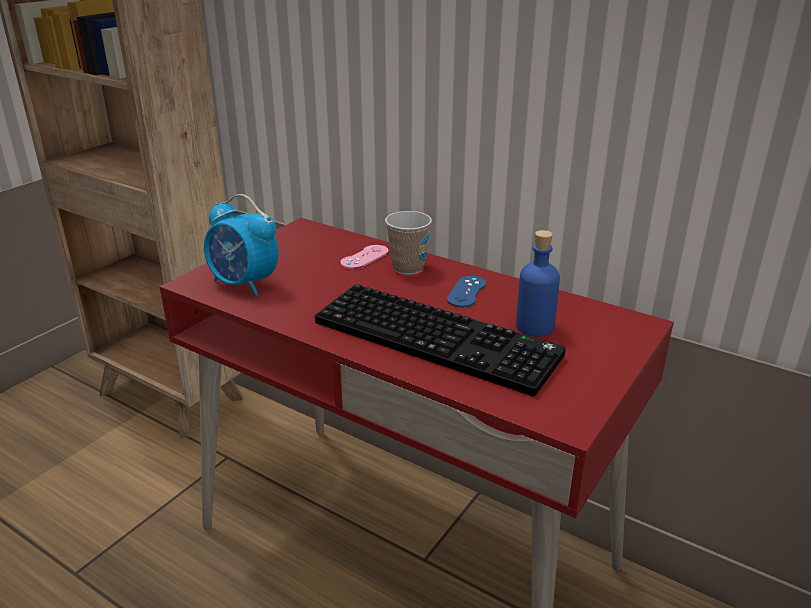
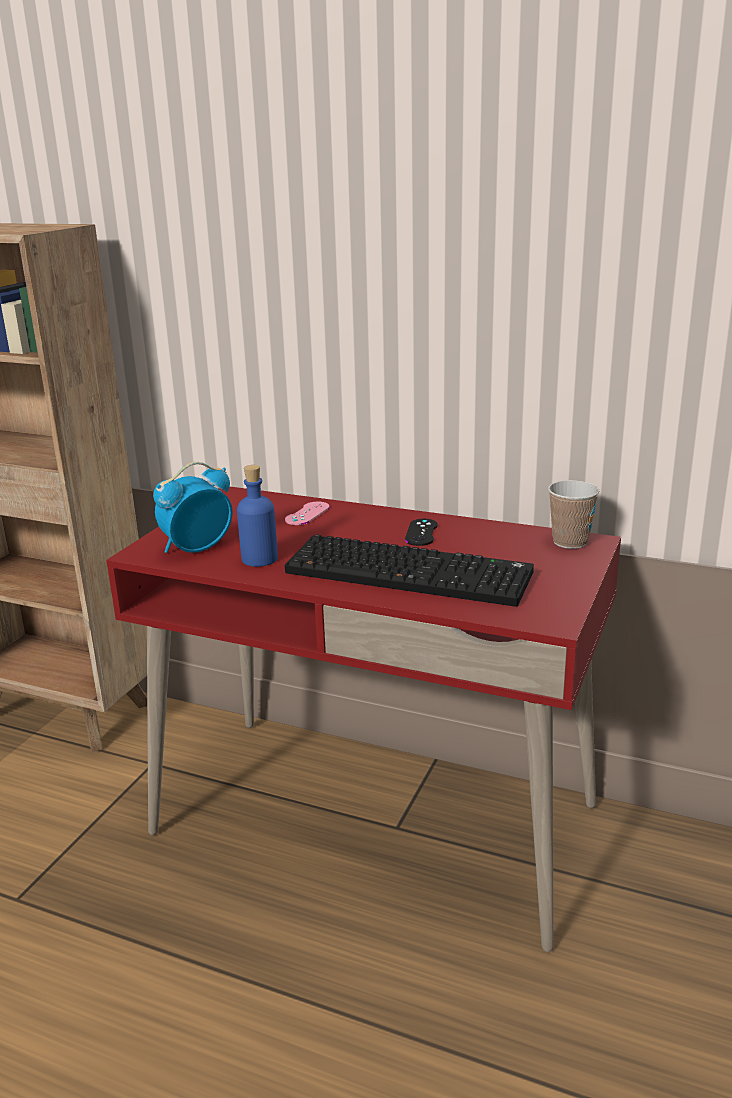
camera: 10 degrees left, 5 degrees down
(244, 284) = (196, 549): alarm clock -> alarm clock turned 120 degrees clockwise
(408, 268) = (355, 518): cup -> cup (570, 542)
(466, 292) = (421, 532): blue game controller -> black game controller
(534, 326) = (497, 554): blue bottle -> blue bottle (259, 559)

